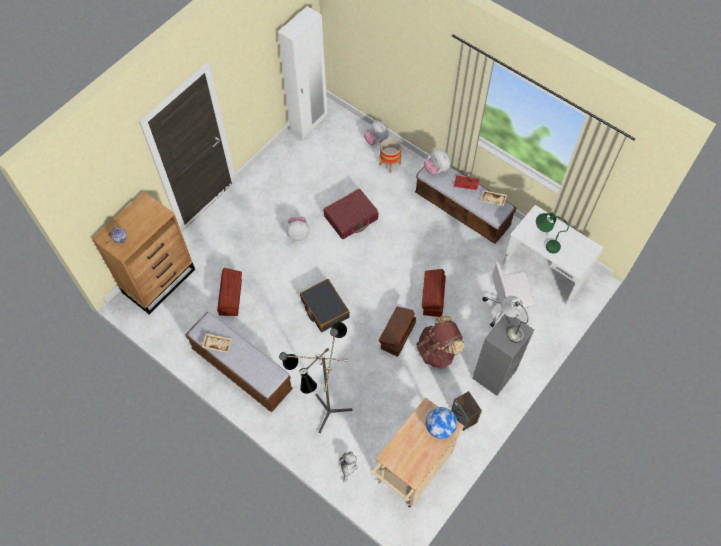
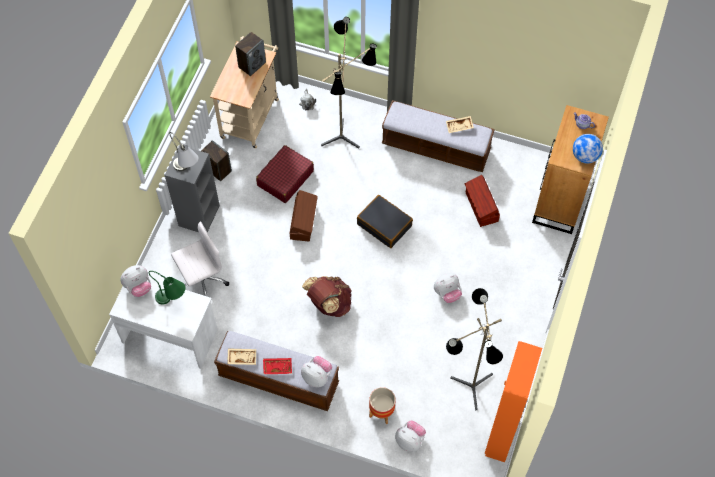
camera: 160 degrees right, 0 degrees up
(309, 124) = (500, 436): white wardrobe -> orange wardrobe
(317, 161) = (468, 388): none -> floor lamp
(351, 218) = (398, 329): red suitcase -> red suitcase (285, 178)
(407, 451) = (252, 64): none -> speaker
(433, 298) = (280, 269): brown storage box -> none
(437, 351) = (259, 219): brown backpack -> brown backpack (329, 304)
(440, 427) = (230, 89): globe -> globe (585, 156)
(573, 262) = (138, 287): none -> plush toy

